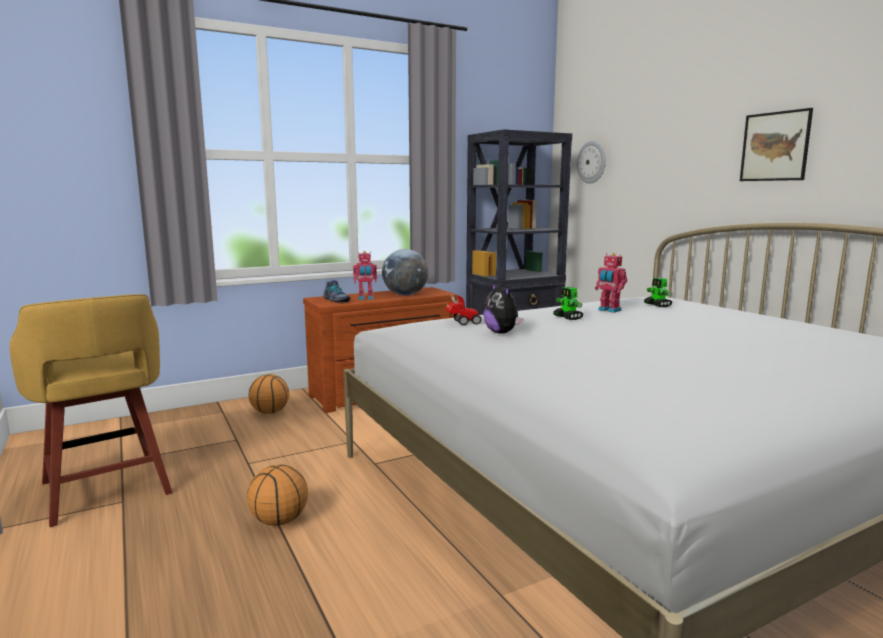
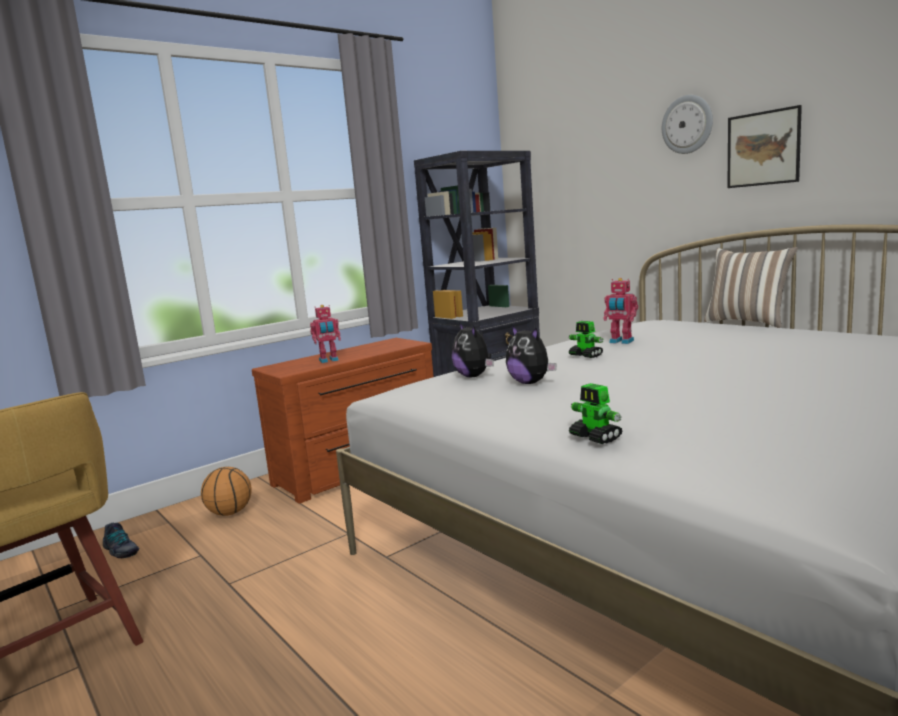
camera: 10 degrees left, 0 degrees up
(280, 521) = (301, 653): basketball -> none
(336, 300) = (295, 367): shoe -> shoe (120, 551)
(405, 295) = (373, 350): globe -> none
(462, 322) = (474, 376): toy car -> plush toy
(592, 162) = (552, 181): wall clock -> wall clock (687, 124)
(657, 305) = (665, 330): toy robot -> toy robot (596, 437)
(742, 307) = (748, 322): none -> pillow

